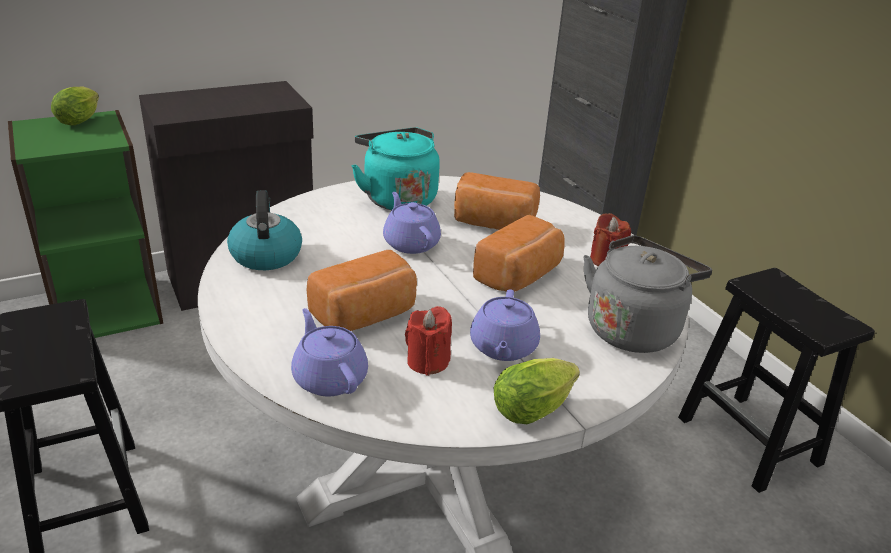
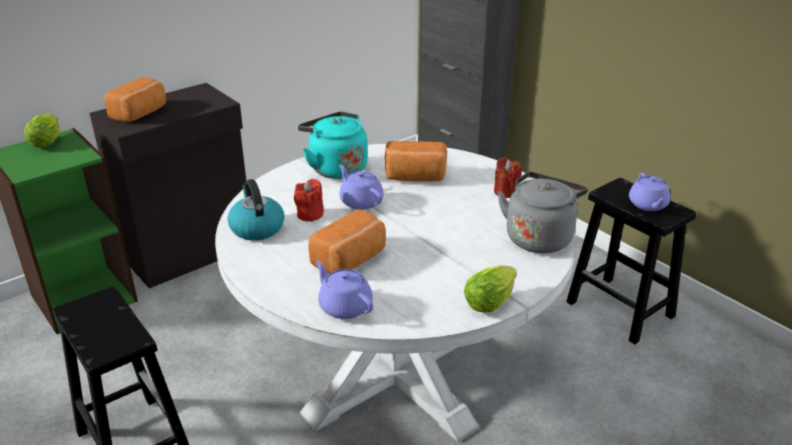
camera: 10 degrees left, 0 degrees up
(428, 361) = (408, 284): red candle -> red candle (310, 215)
(503, 347) = (455, 265): purple teapot -> purple teapot (648, 205)
(520, 276) = (449, 213): bread -> bread (141, 113)

